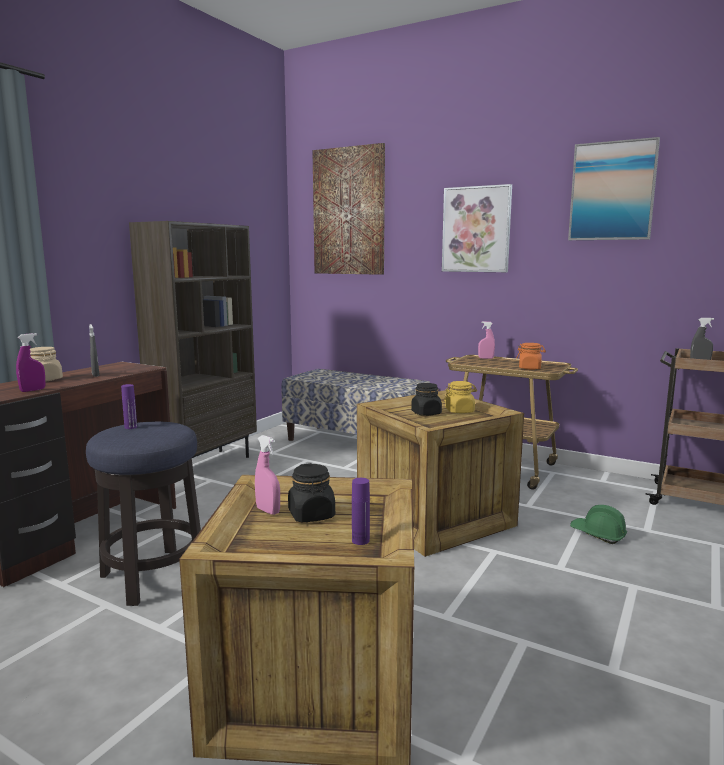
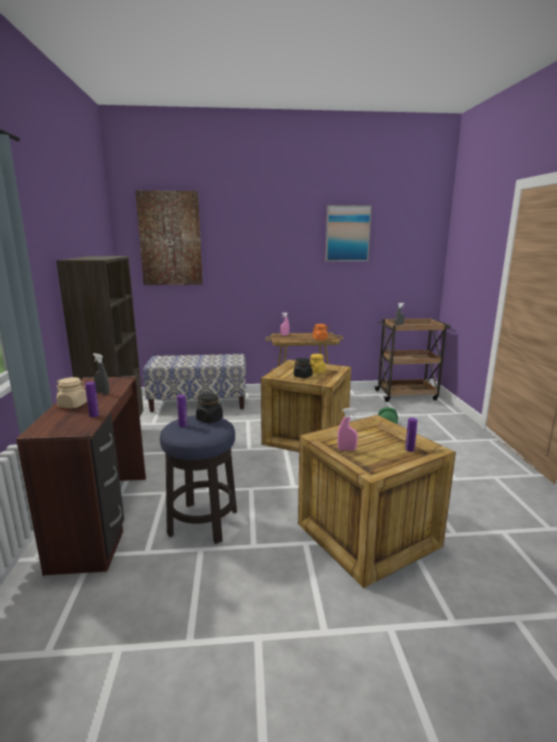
camera: 35 degrees left, 5 degrees up
(32, 390) = (94, 415): purple spray bottle -> purple bottle
(311, 515) = (368, 445): black jar -> black jar (210, 419)
(476, 229) = (268, 254): picture -> none

